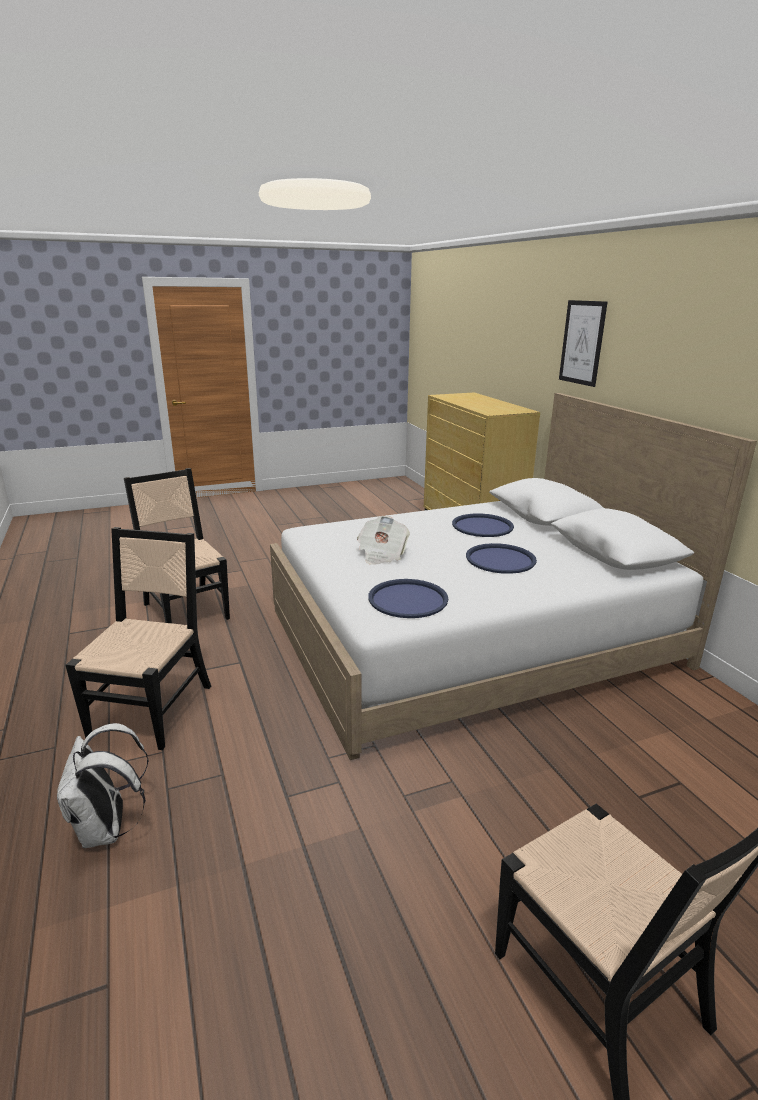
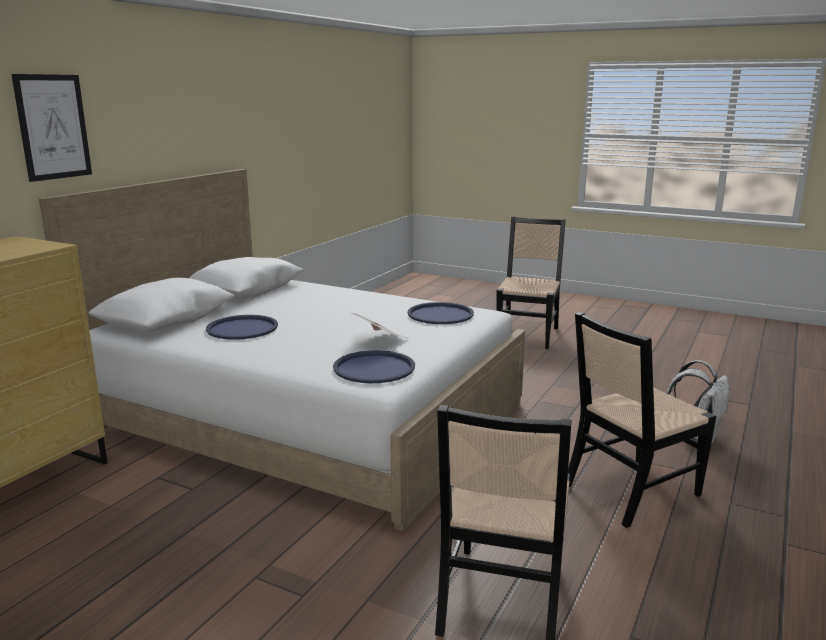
camera: 130 degrees left, 5 degrees down
(500, 559) = (319, 309): blue tray -> blue tray (374, 368)

